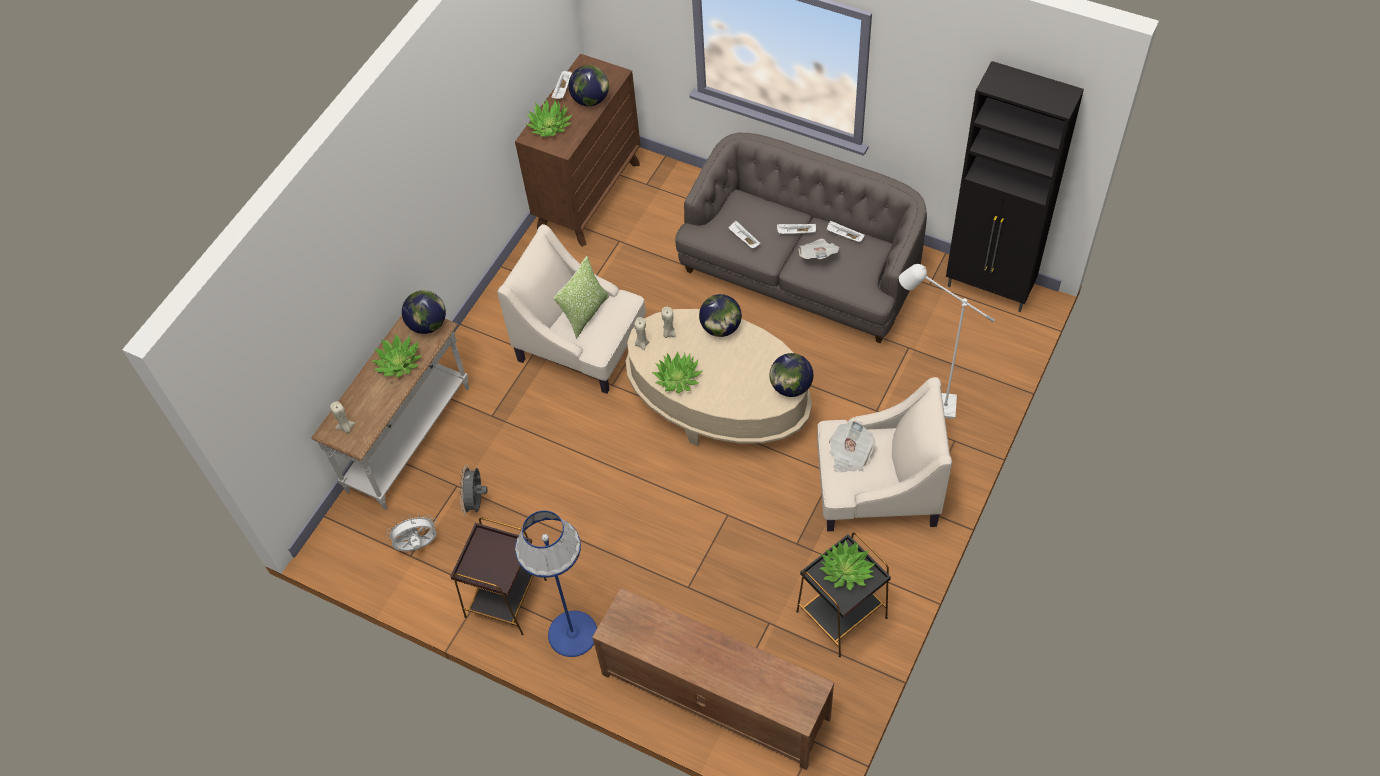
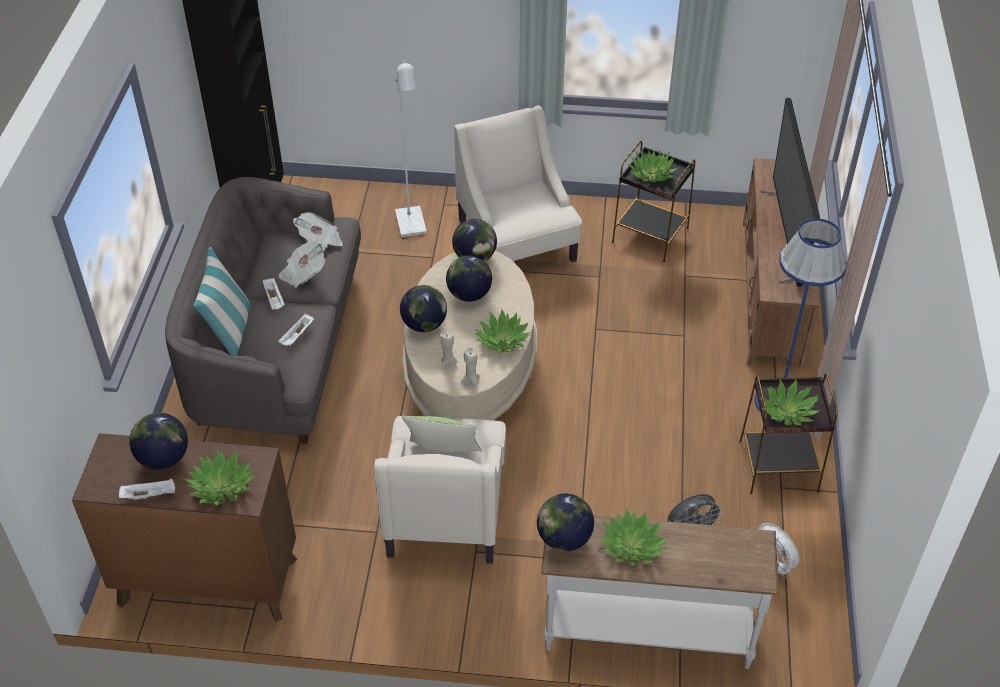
camera: 115 degrees left, 10 degrees down
(346, 427) = (745, 561): beige candle -> none
(487, 552) = (788, 411): none -> potted plant
(700, 654) = (786, 234): none -> television
(744, 369) = (469, 295): none -> globe
(771, 199) = (230, 331): none -> pillow
(844, 236) = (269, 261): white tray -> none
(849, 454) = (525, 213): newspaper -> newspaper (320, 240)

